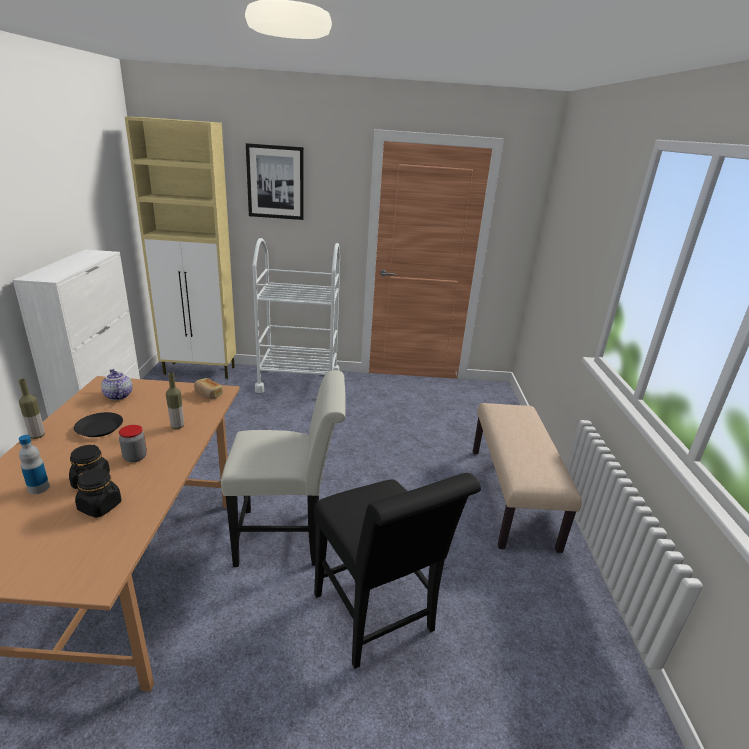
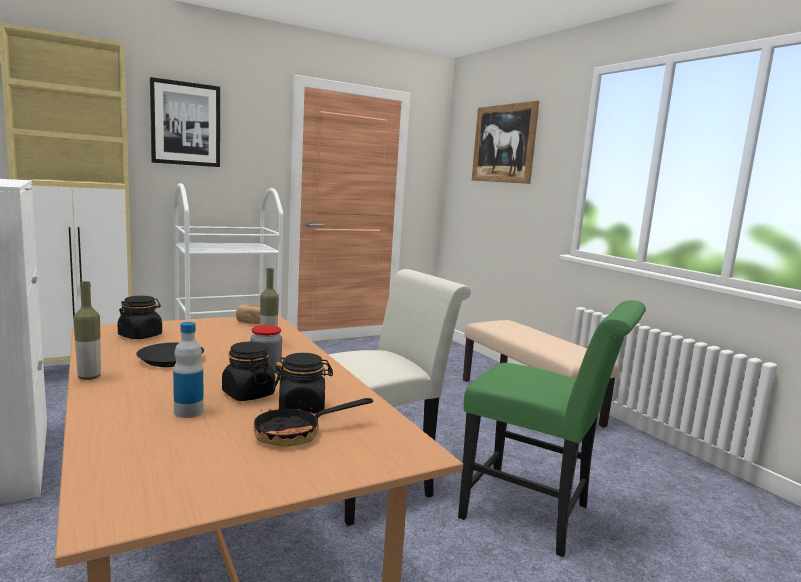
camera: 30 degrees left, 15 degrees down
(61, 533) = (298, 434): none -> frying pan
(117, 396) = (140, 335): teapot -> black jar
(377, 619) = (535, 515): black chair -> green chair
(579, 209) = (504, 143): none -> picture

